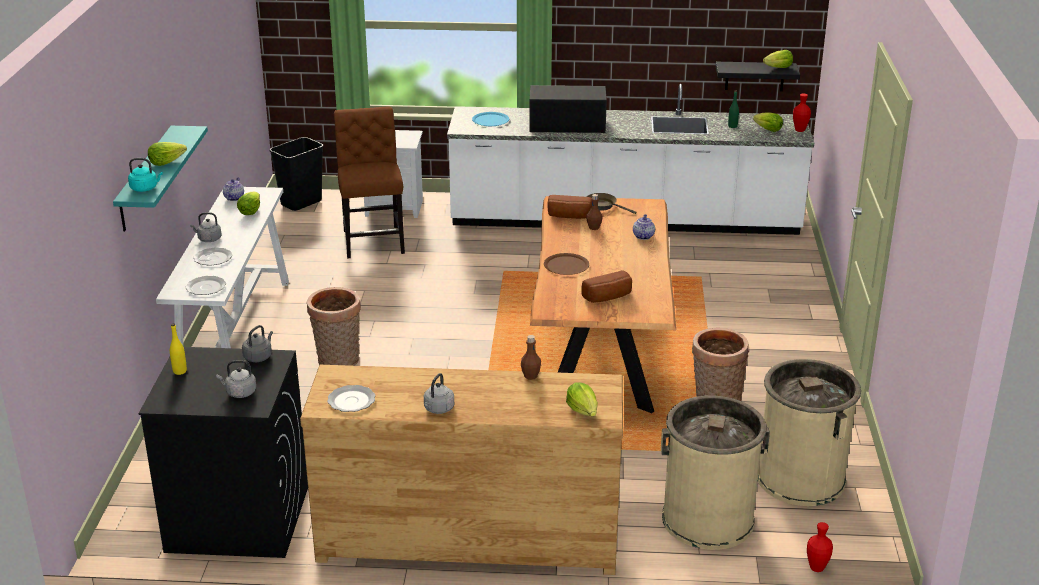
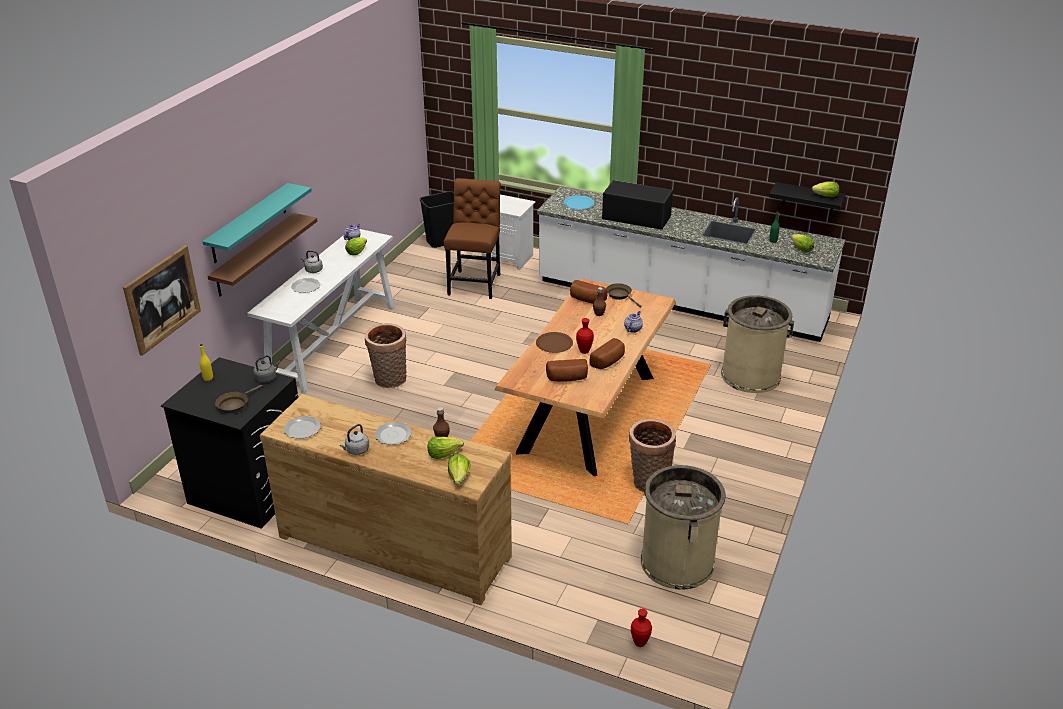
camera: 20 degrees right, 5 degrees up
(87, 281) = (162, 299): none -> picture
(145, 188) = (230, 234): turquoise kettle -> none
(152, 221) = (254, 255): none -> brown shelf
(166, 162) = (261, 214): lettuce -> lettuce (443, 453)
(205, 287) = (285, 309): plate -> plate (393, 434)
(239, 392) = (234, 404): grey kettle -> brown frying pan
(642, 272) = (609, 362): none -> bread
(708, 519) = (580, 578): beige trash can -> beige trash can (750, 375)
(800, 130) = (829, 254): red vase -> red vase (584, 351)

